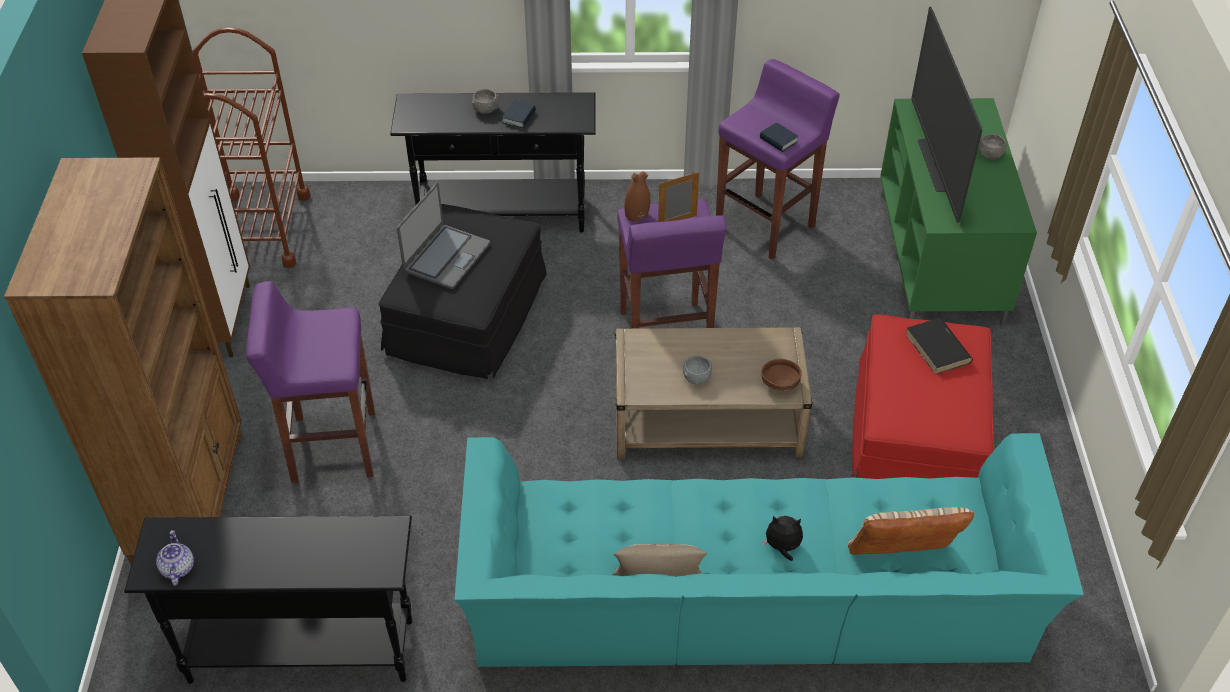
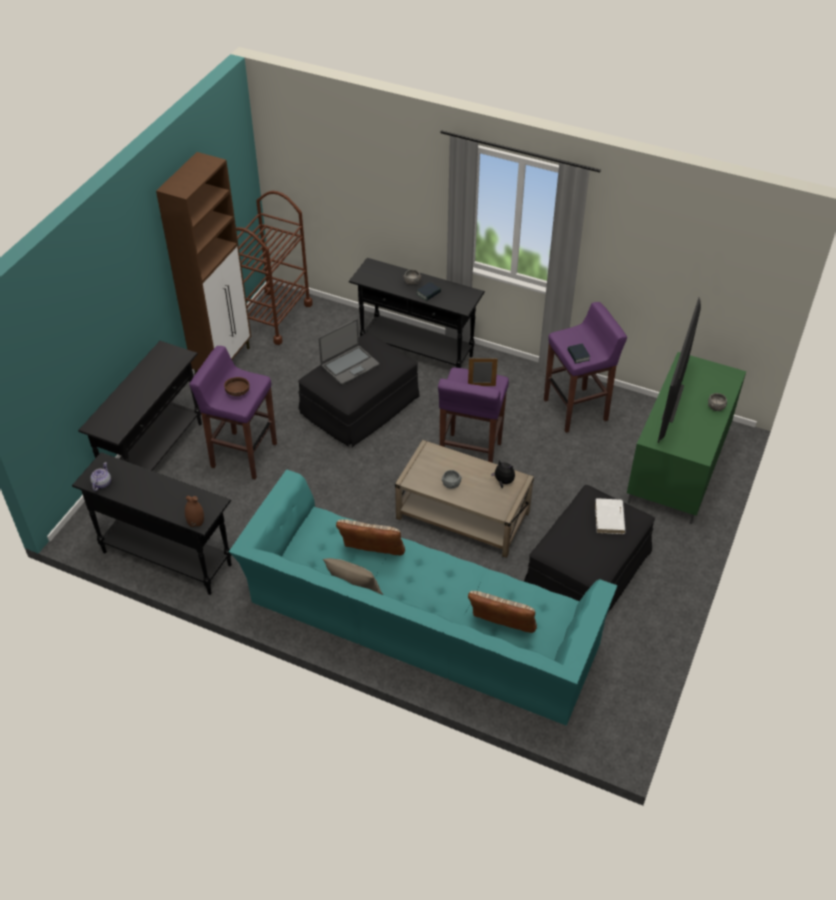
camera: 25 degrees right, 0 degrees up
(190, 496) = (155, 456): brown bookcase -> black console table
(637, 215) = (460, 374): brown vase -> brown vase (196, 522)
(653, 523) = (372, 556): none -> beige pillow
(779, 383) = (498, 504): brown bowl -> brown bowl (238, 392)
(782, 547) = (436, 597): plush toy -> plush toy (503, 482)
(917, 433) = (587, 569): red ottoman -> black ottoman
(938, 349) = (609, 518): black book -> white book

